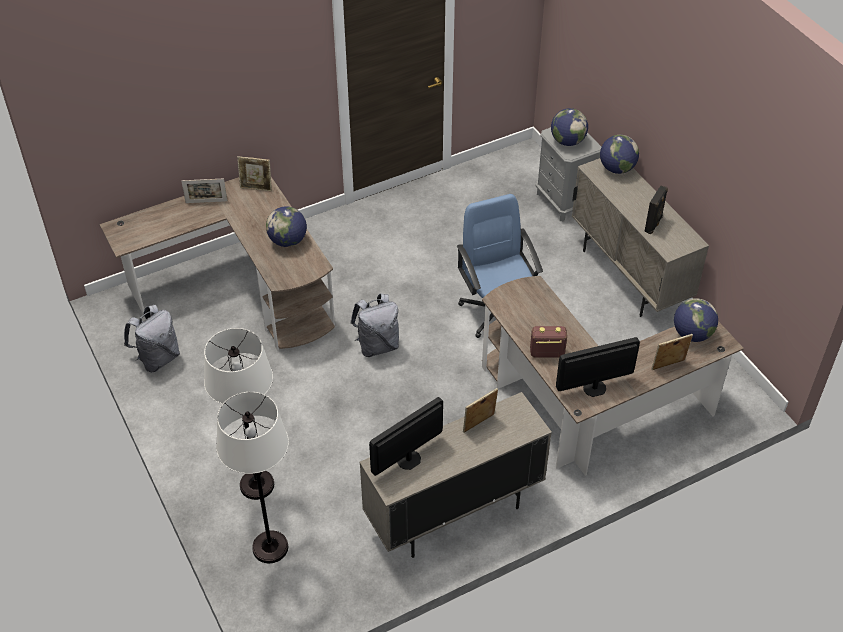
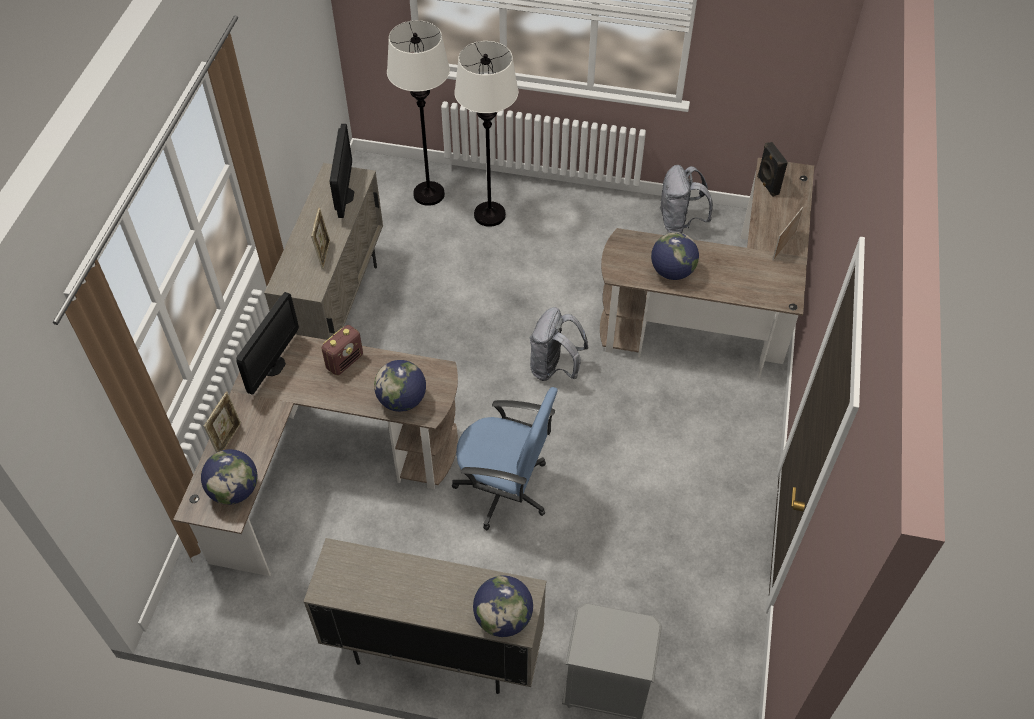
camera: 130 degrees right, 5 degrees up
(256, 188) = (774, 290): picture frame -> none
(567, 141) = (614, 633): globe -> globe (402, 400)
(653, 224) = (385, 574): black speaker -> black speaker (767, 185)

